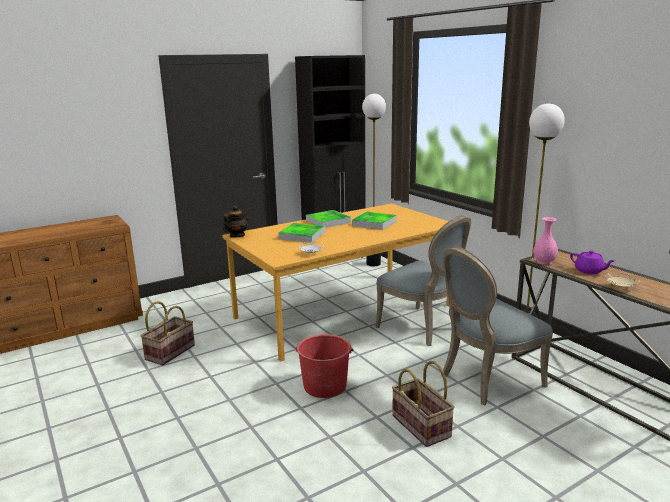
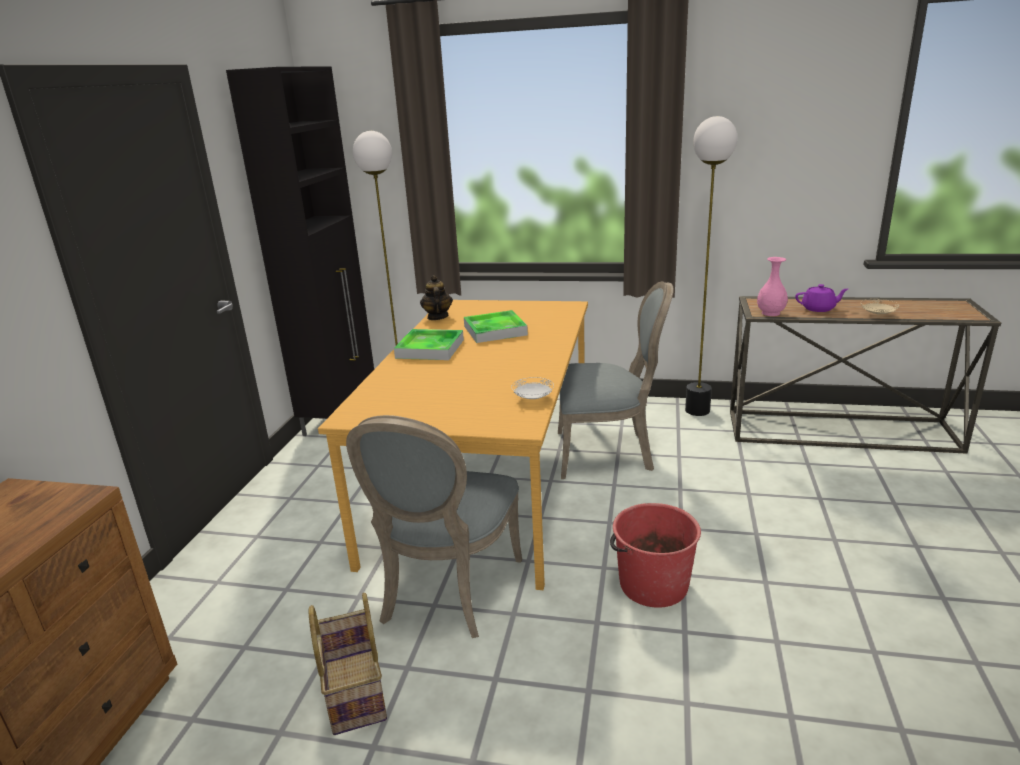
camera: 45 degrees left, 5 degrees up
(237, 236) = (351, 419): teapot -> teapot (437, 317)
(302, 235) = (450, 380): tray -> none
(422, 426) = (814, 561): basket -> none
(486, 380) = (762, 476): grey chair -> grey chair (446, 592)

